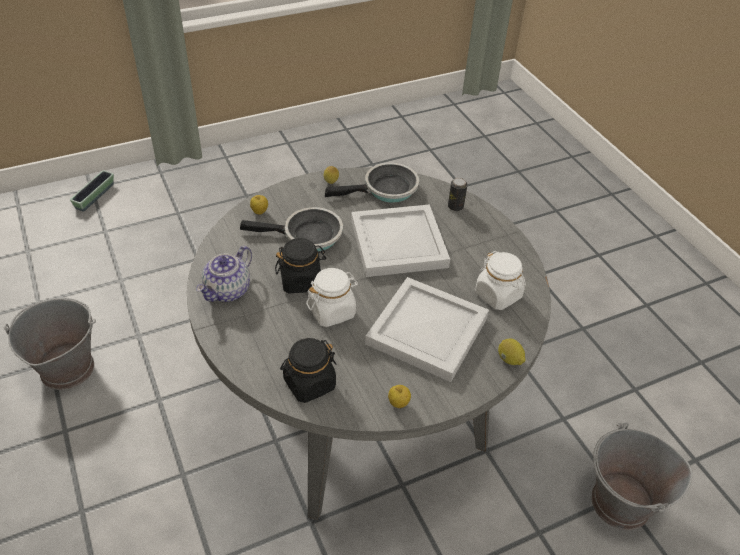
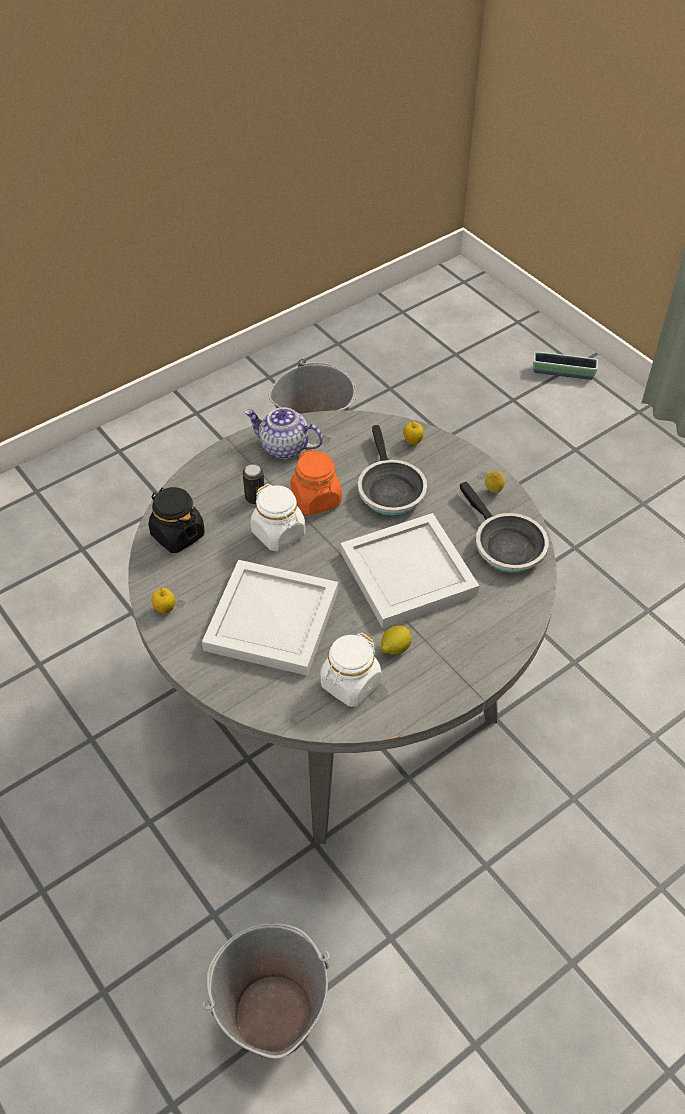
camera: 80 degrees right, 5 degrees up
(301, 281) = (316, 499): black jar -> orange jar
(455, 207) = (503, 622): can -> can (255, 497)
(509, 360) = (247, 703): lemon -> lemon (395, 648)

